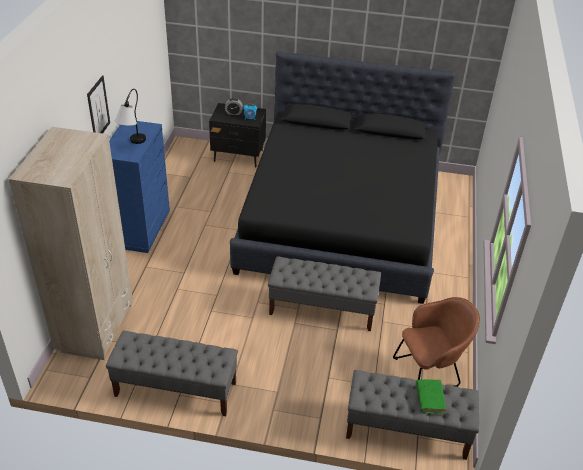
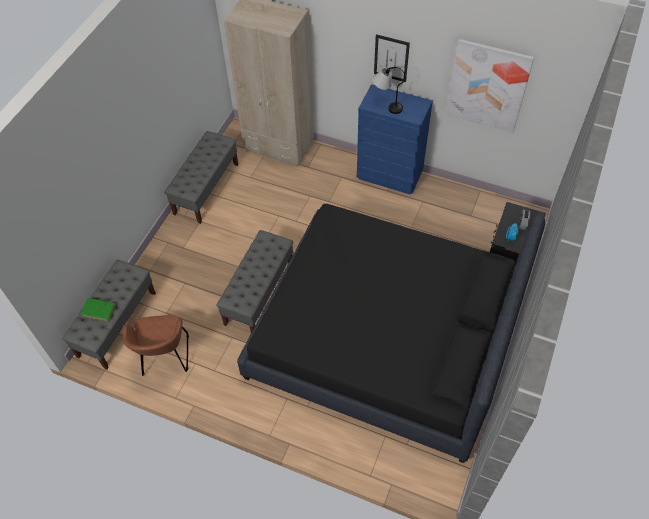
camera: 105 degrees right, 15 degrees up
(137, 62) = (488, 86): none -> picture

